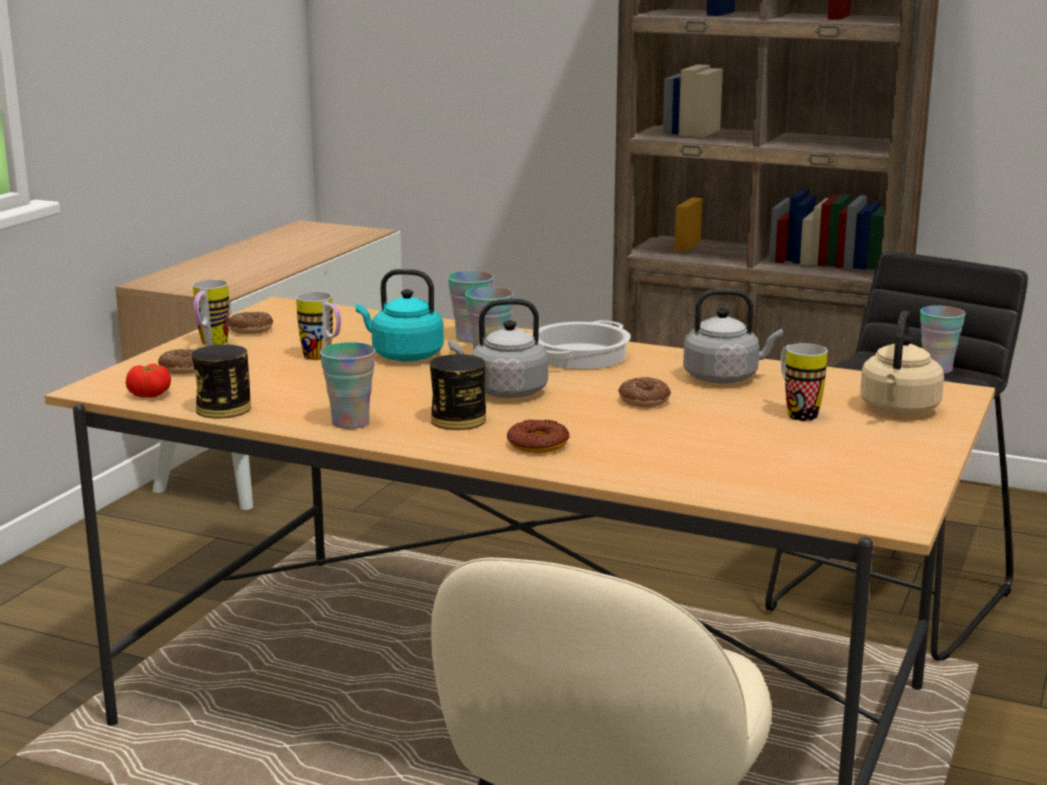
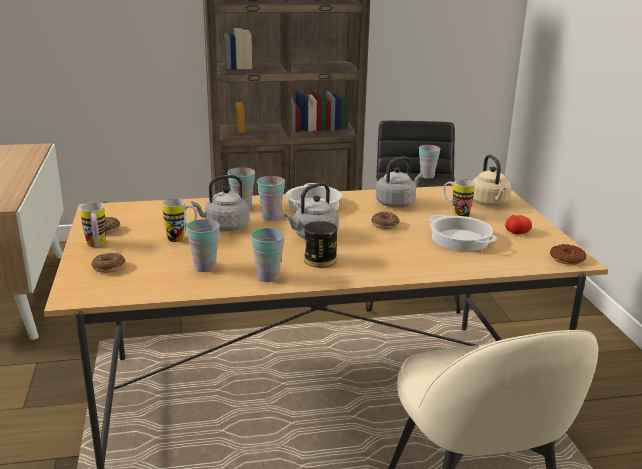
camera: 35 degrees left, 5 degrees up
(151, 394) = (118, 291): tomato -> tomato (516, 232)
(223, 409) = (181, 288): can -> none
(293, 394) = (205, 267): none -> cup
(403, 356) = (224, 227): turquoise kettle -> grey kettle
(538, 444) = (380, 263): donut -> donut (567, 259)
(731, 444) = (459, 239): none -> cooking pot

